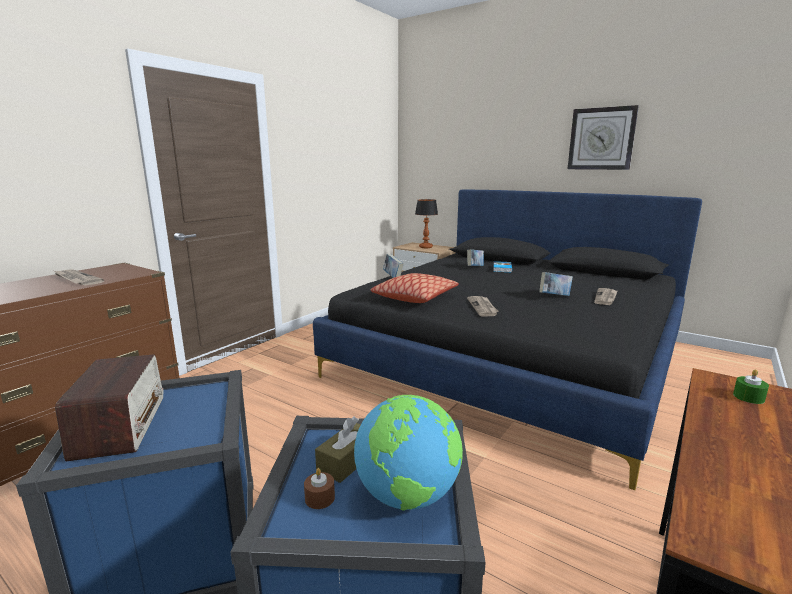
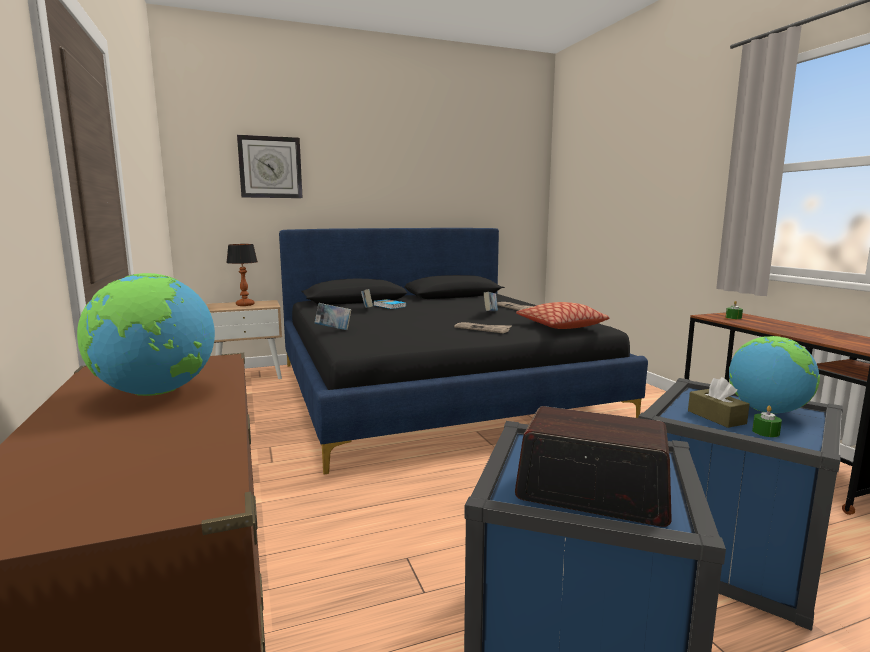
camera: 55 degrees left, 5 degrees down
(76, 279) = (155, 393): newspaper -> globe
(320, 498) = (765, 432): brown candle -> green candle
(415, 297) = (417, 336): pillow -> pillow (560, 326)
(601, 139) = (415, 179): wall clock -> wall clock (270, 167)

